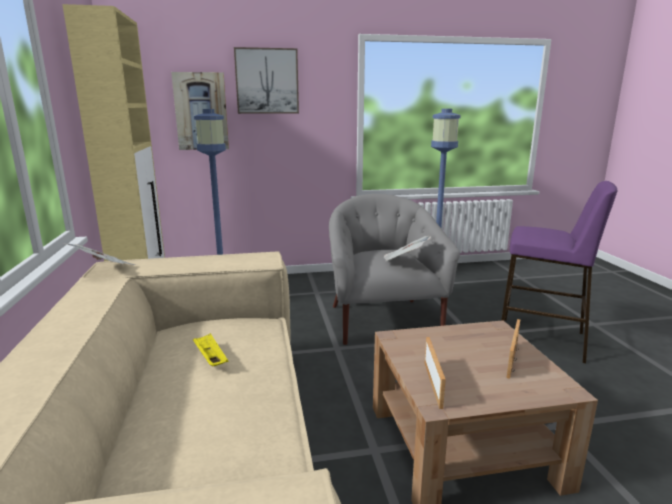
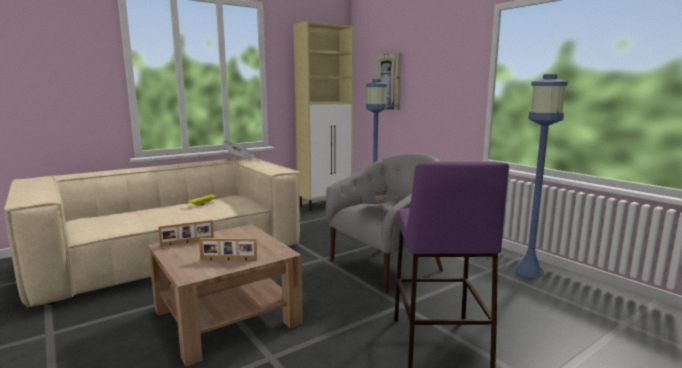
camera: 65 degrees right, 5 degrees down
(267, 81) = (425, 56): picture -> none

